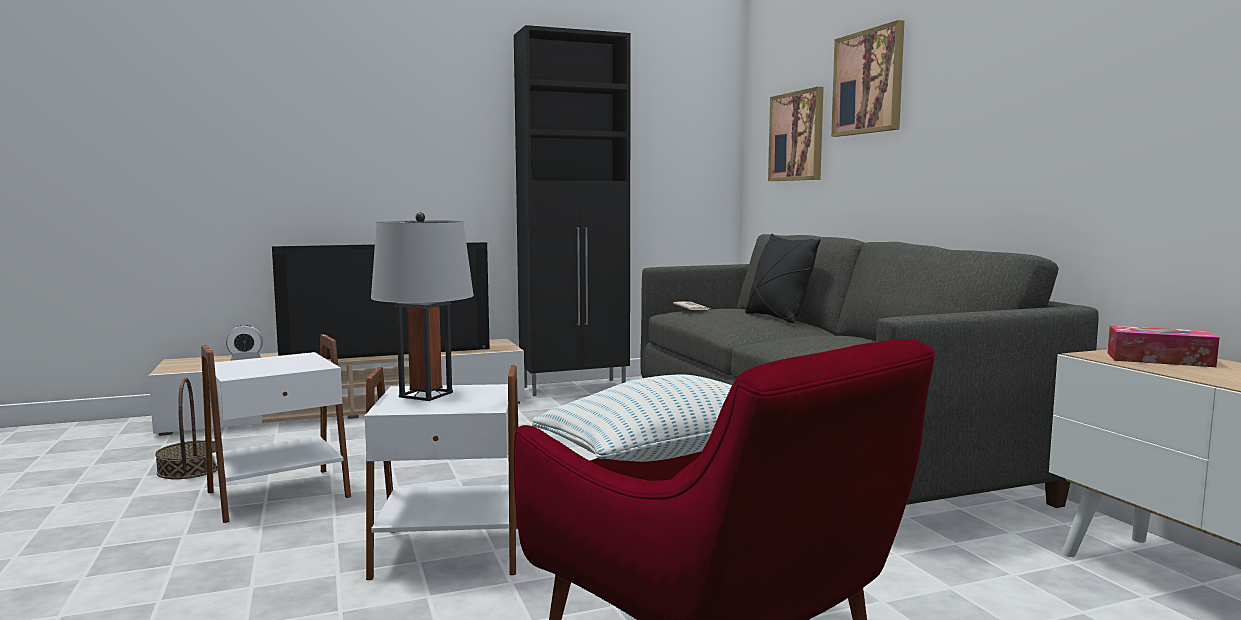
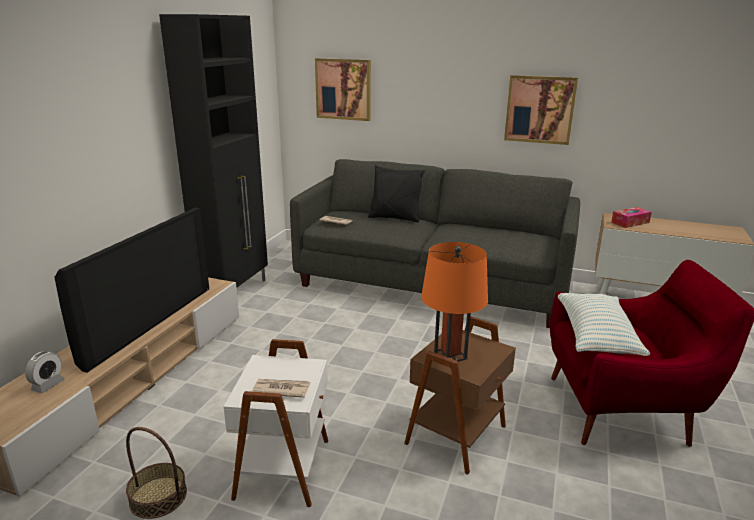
camera: 50 degrees left, 15 degrees up
(255, 368) = (281, 389): none -> newspaper
(426, 394) = (450, 355): grey table lamp -> orange table lamp
(449, 552) = (458, 435): white side table -> brown side table
(868, 82) = (415, 64): picture -> picture (539, 109)

